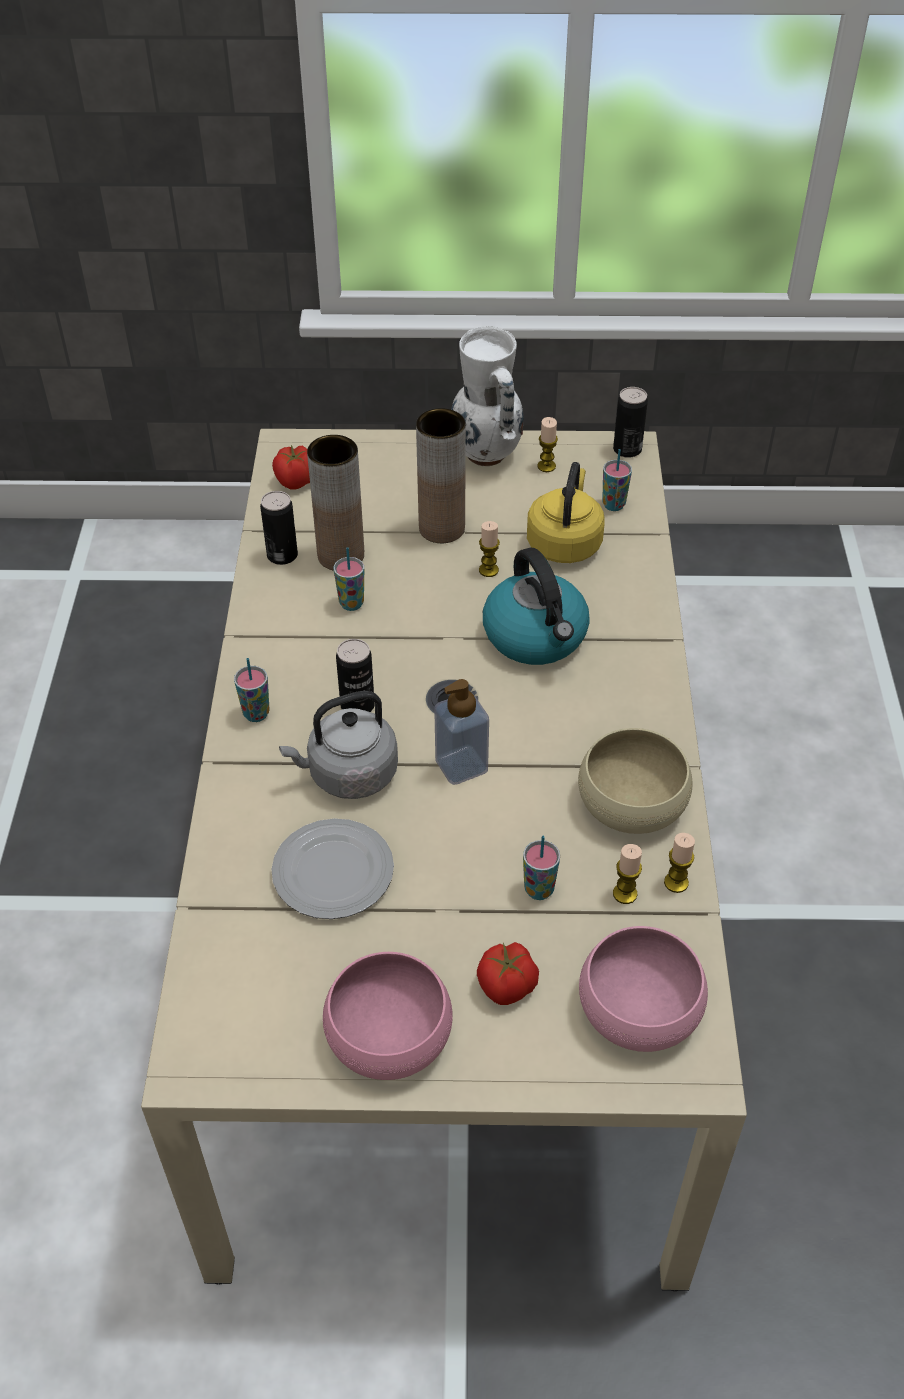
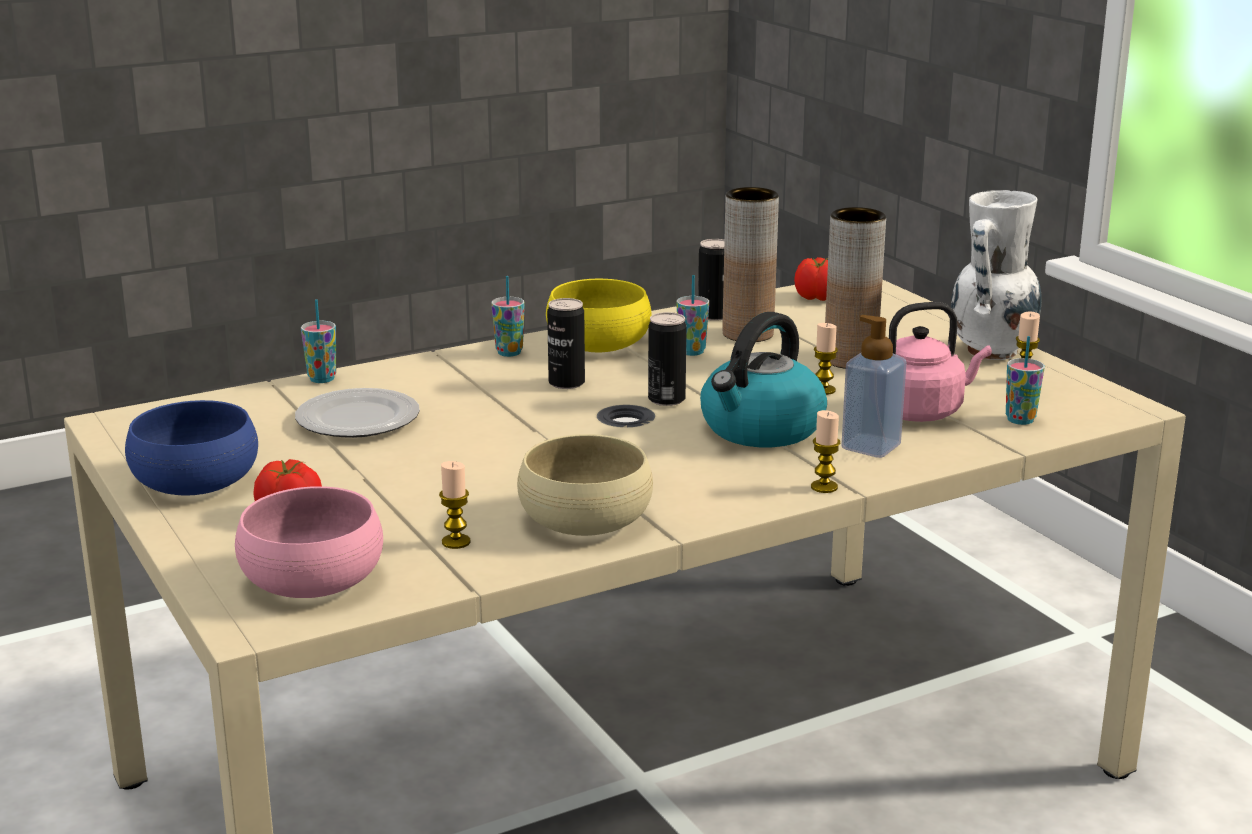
camera: 60 degrees right, 25 degrees down
(283, 649) = (598, 343): none -> yellow bowl
(348, 774) = (478, 399): grey kettle -> none
(389, 1035) = (196, 481): pink bowl -> blue bowl
(461, 766) = (542, 437): soap dispenser -> soap dispenser (871, 447)
(539, 890) = (421, 503): cup -> cup (322, 379)
(565, 543) = (920, 411): yellow kettle -> pink kettle
(627, 449) = (1124, 407): can -> can (666, 399)
(676, 882) = (497, 563): candle -> candle (824, 487)

